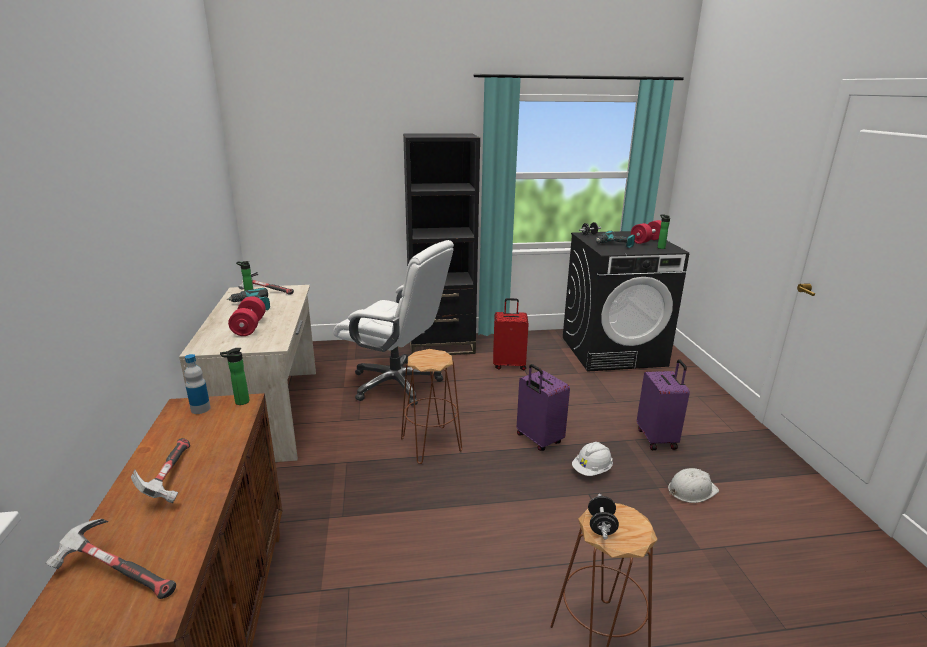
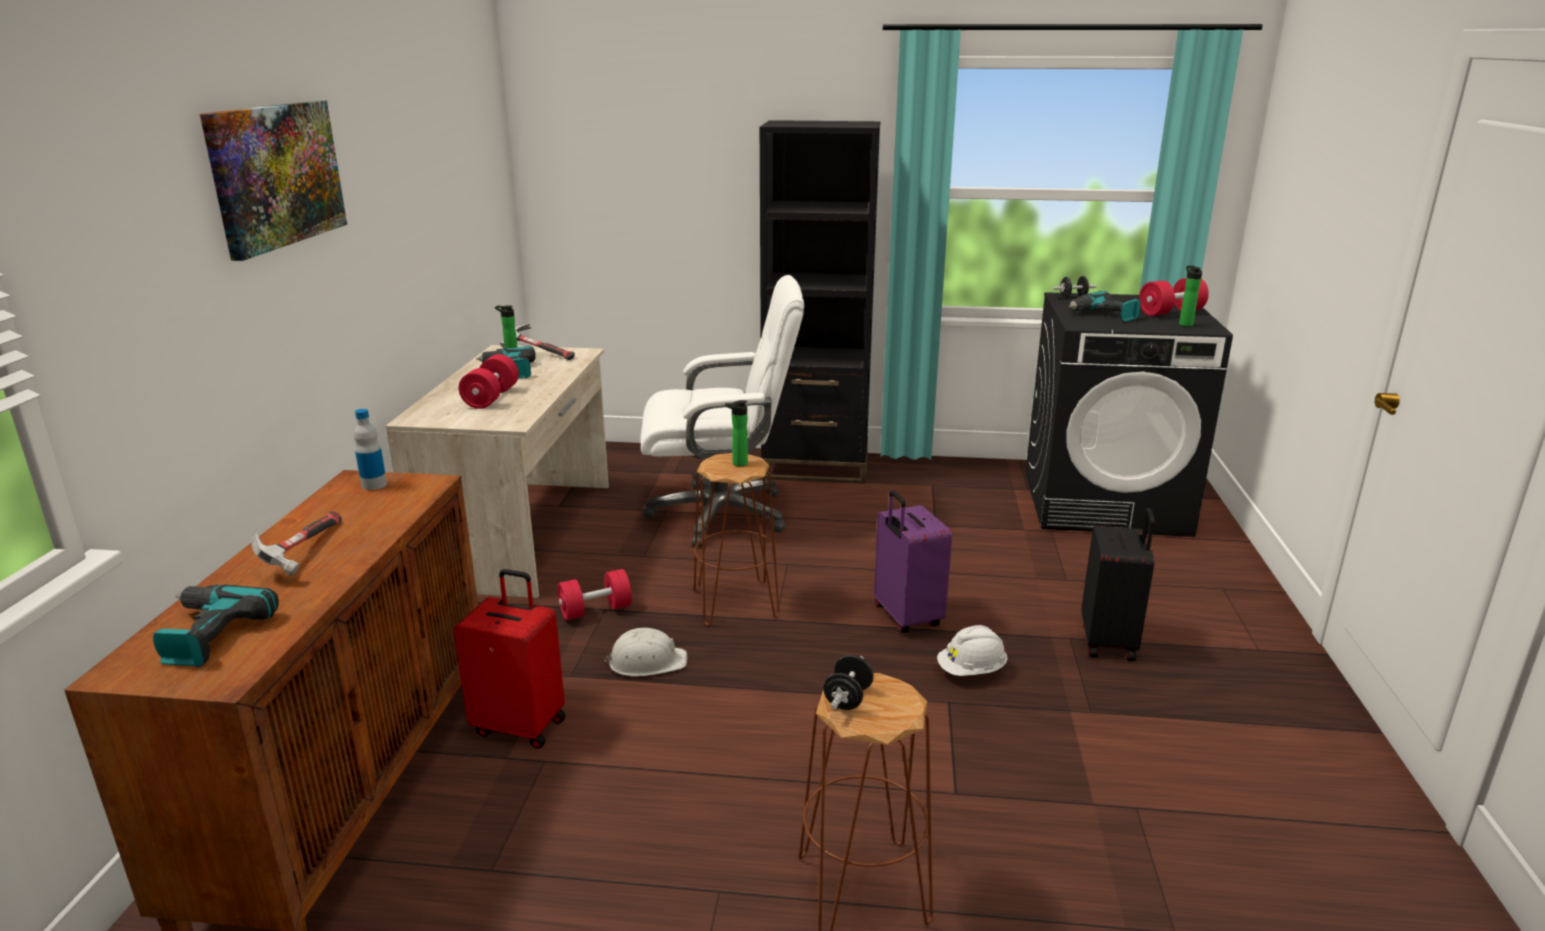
camera: 15 degrees right, 0 degrees up
(96, 179) = (276, 175): none -> picture
(117, 574) = (206, 635): hammer -> power drill
(240, 402) = (424, 482): bottle -> bottle (737, 464)
(341, 464) = (596, 610): none -> red dumbbell
(397, 384) = (721, 514): white office chair -> white office chair turned 45 degrees counterclockwise
(509, 364) = (912, 505): red suitcase -> red suitcase (521, 725)
(657, 438) = (1110, 642): purple suitcase -> black suitcase
(691, 490) = (1126, 723): white hard hat -> white hard hat (647, 662)

